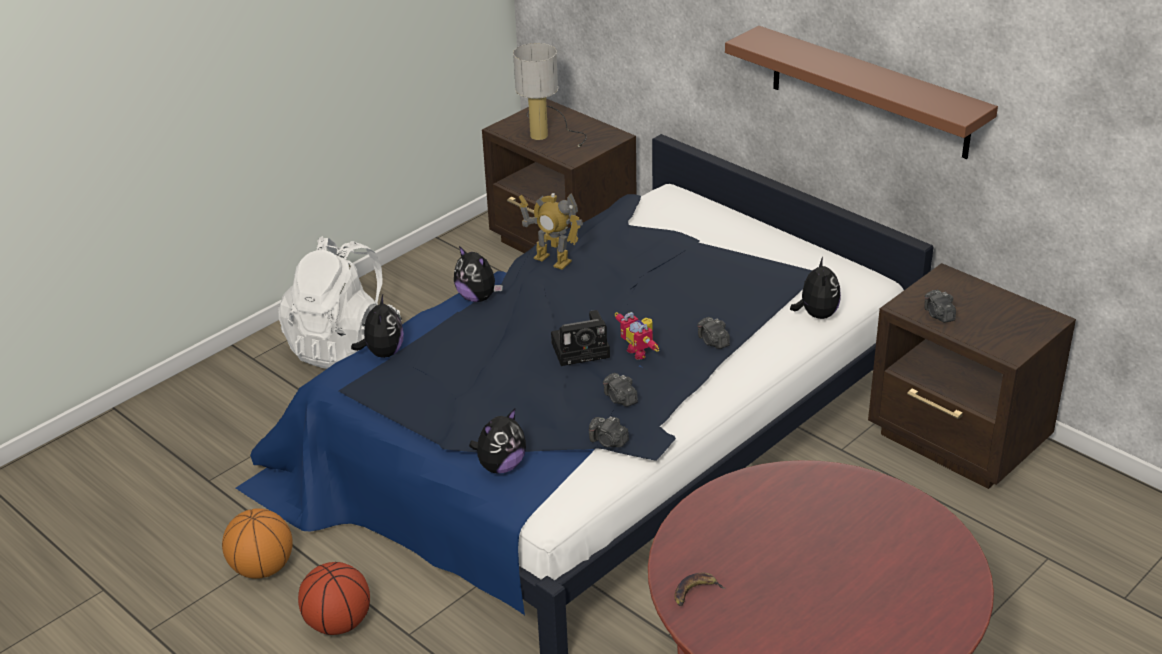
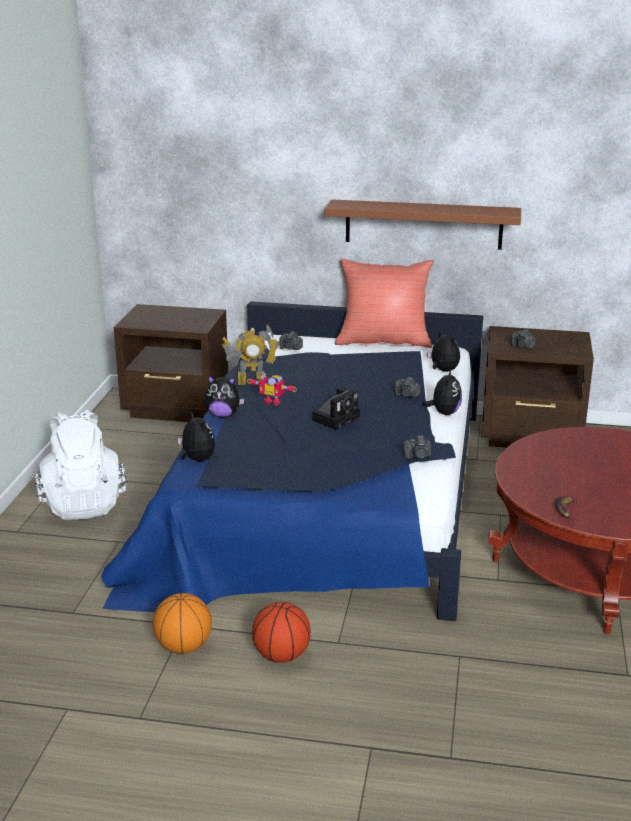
camera: 35 degrees left, 10 degrees down
(500, 466) = (363, 491): plush toy -> plush toy (444, 413)
(546, 131) = (162, 318): table lamp -> none
(620, 399) = (394, 435): camera -> camera (291, 348)
(640, 351) = (371, 411): toy robot -> toy robot (273, 401)
(798, 240) = (383, 341): none -> red pillow

